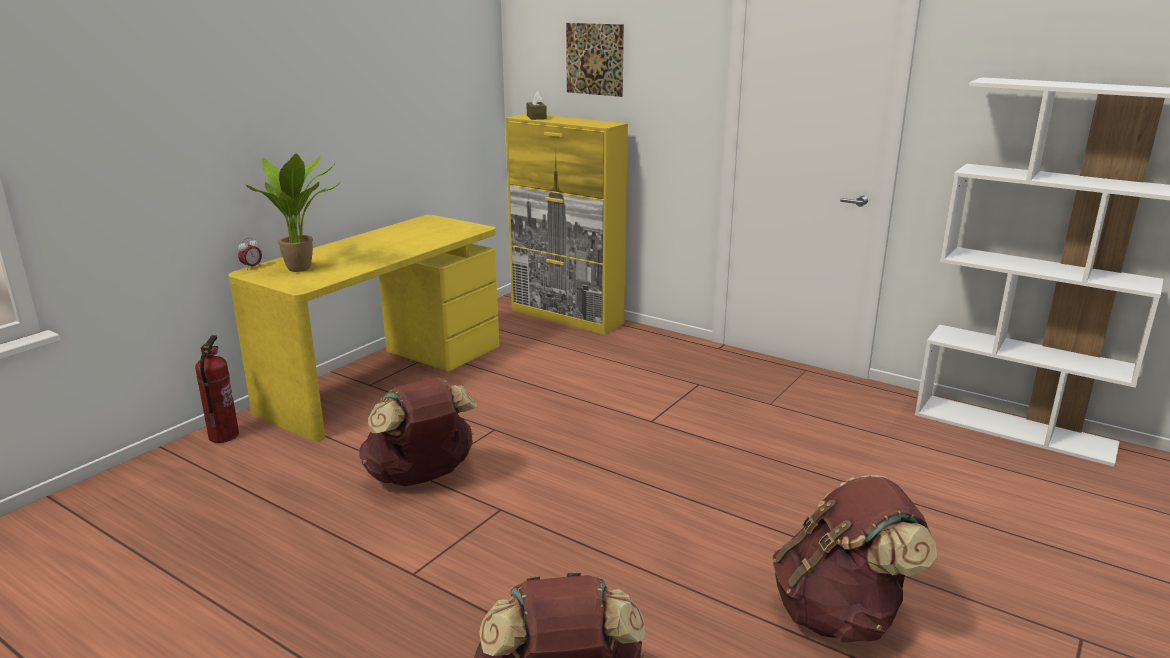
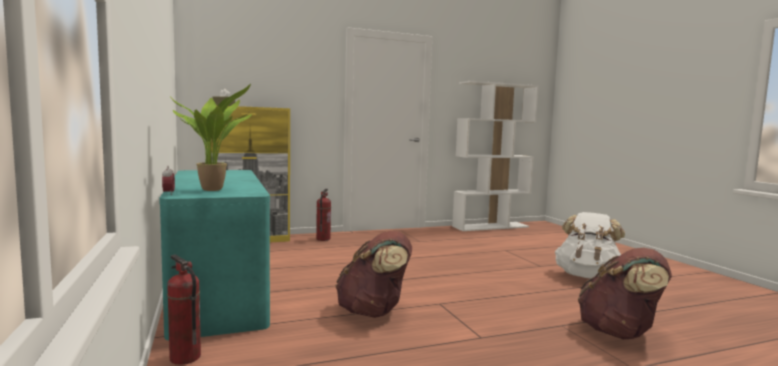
camera: 55 degrees left, 15 degrees down
(384, 377) = (217, 290): yellow desk -> turquoise desk
(594, 59) = (257, 71): picture -> none
(649, 345) = (323, 239): none -> fire extinguisher
(840, 614) = (587, 277): brown backpack -> white backpack

